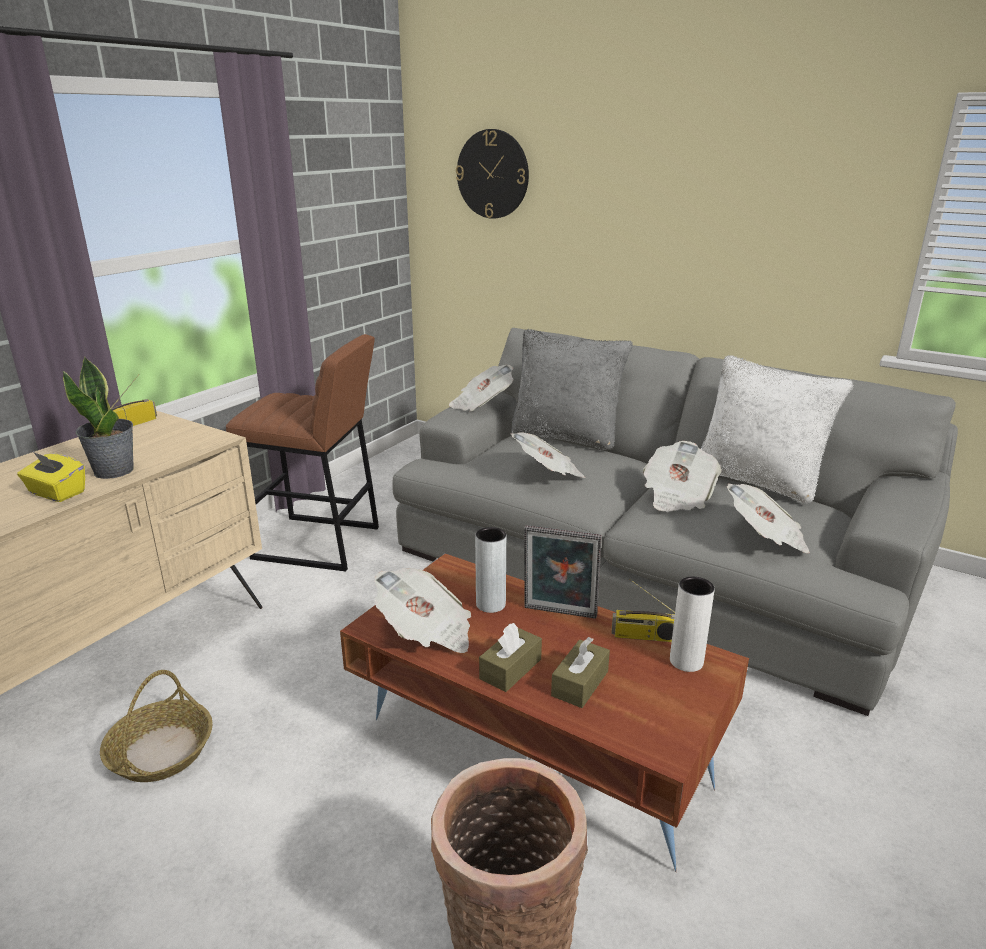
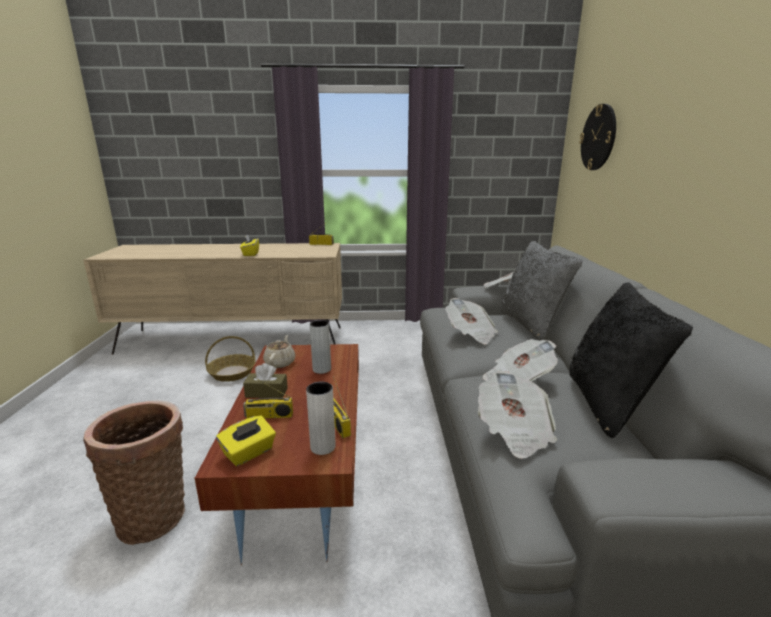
camera: 55 degrees right, 5 degrees down
(114, 470) = (277, 253): potted plant -> none
(319, 543) = (400, 340): brown stool -> none
(426, 632) = (280, 362): newspaper -> beige teapot
(559, 614) = (333, 390): picture frame -> none
(580, 683) = (269, 416): brown tissue box -> radio
(658, 722) = (249, 453): none -> yellow tissue box
(758, 484) = (606, 408): white pillow -> black pillow

